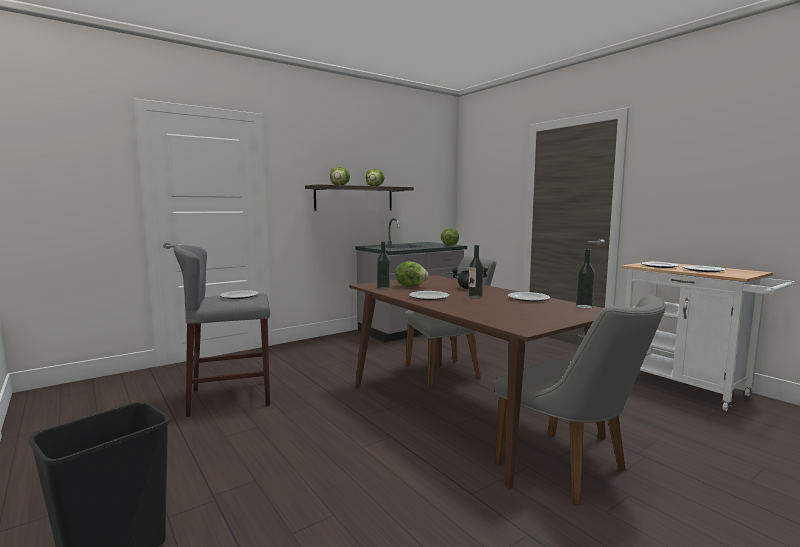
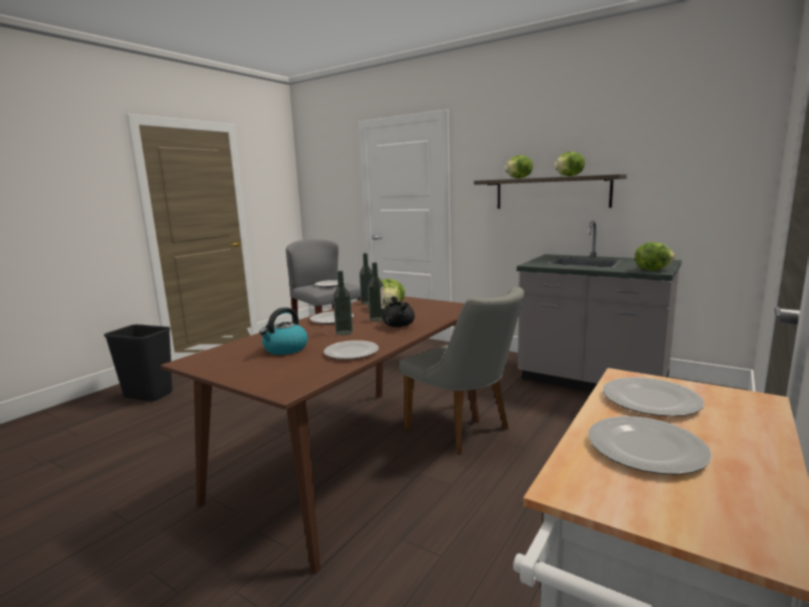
camera: 70 degrees right, 5 degrees up
(508, 308) = (285, 349): none -> kettle
(571, 470) = (230, 544): grey chair -> none
(584, 306) = (312, 380): bottle -> bottle (377, 319)

